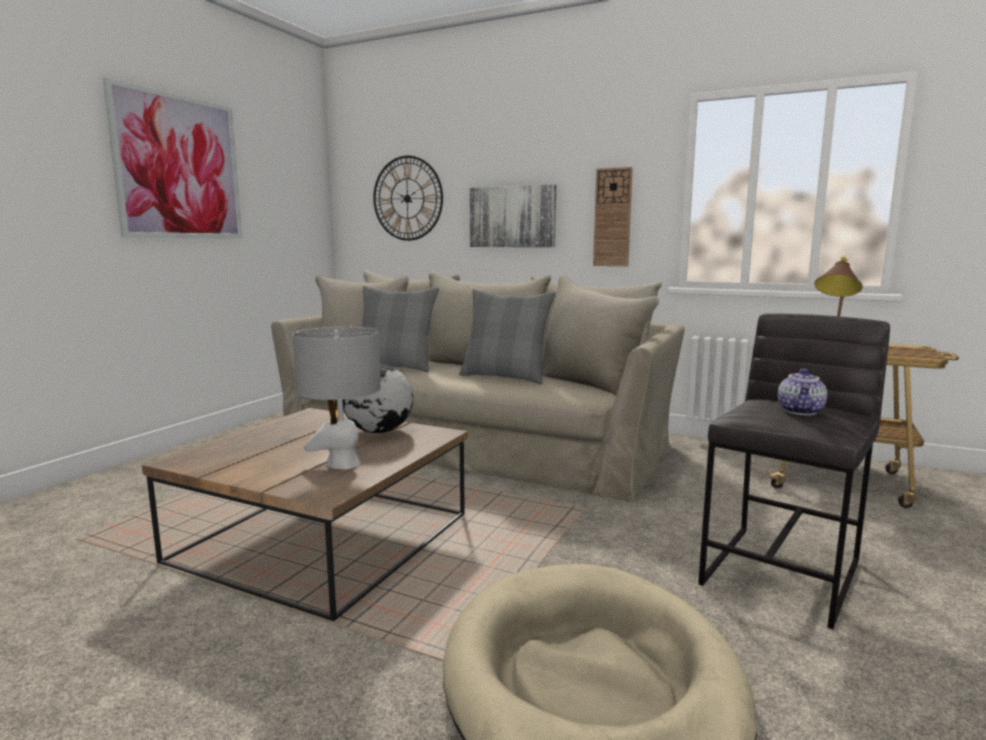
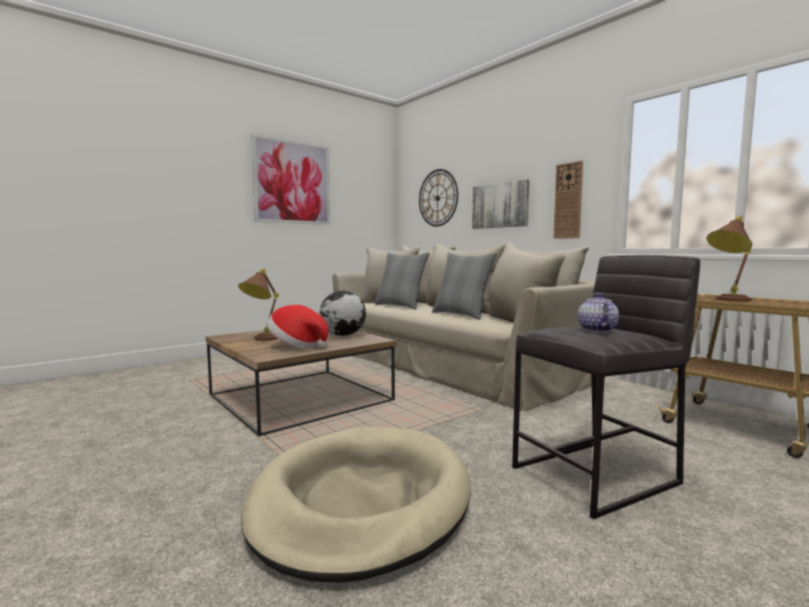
camera: 25 degrees right, 5 degrees down
(260, 459) = (260, 340): none -> brown table lamp
(343, 463) = (297, 346): grey table lamp -> hat
(801, 411) = (596, 330): teapot -> teapot turned 135 degrees clockwise

